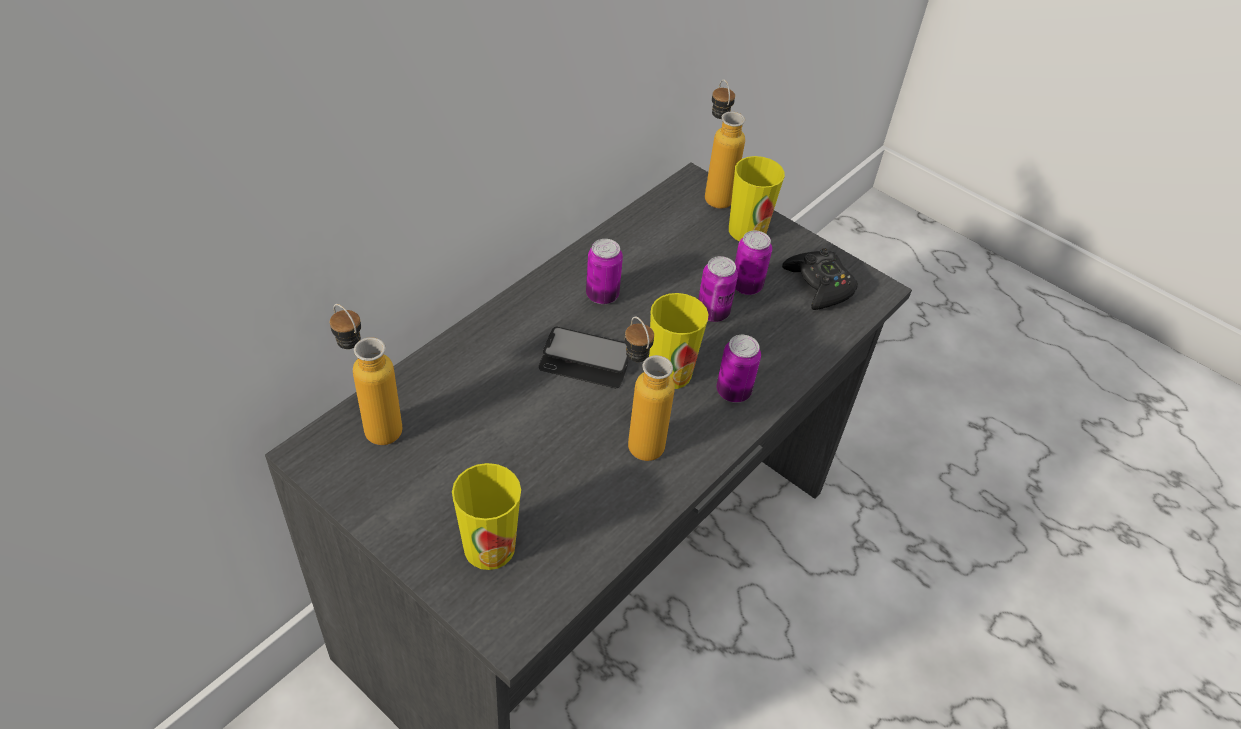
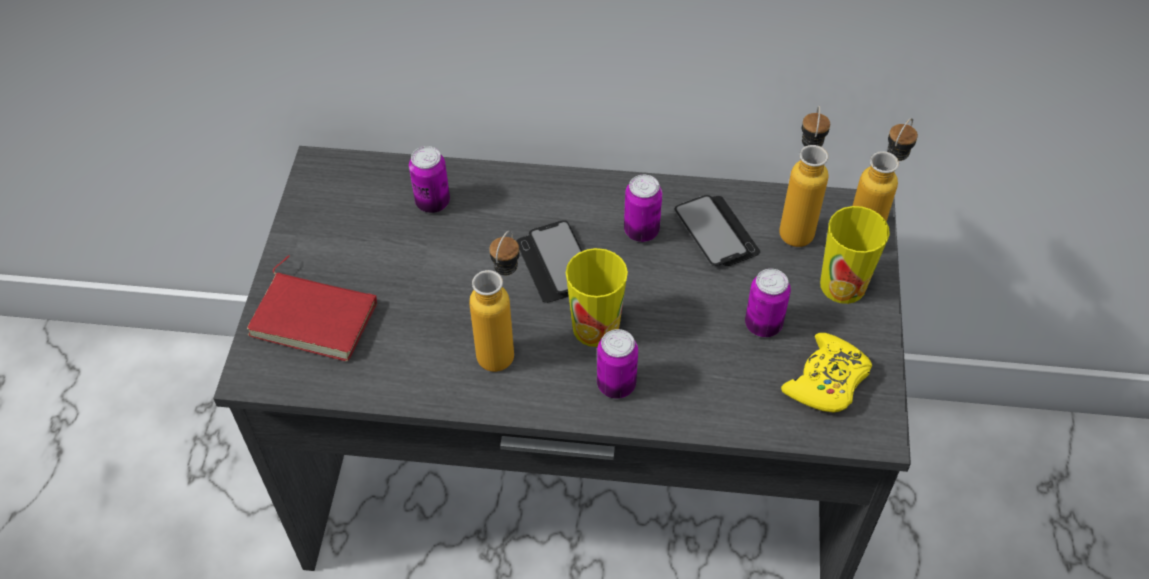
camera: 60 degrees right, 5 degrees up
(373, 423) = (374, 181): bottle -> bottle (796, 223)
(489, 547) = (316, 317): cup -> red book
(643, 259) = (716, 232): none -> phone
(712, 312) = (701, 318): can -> can (432, 202)
(819, 285) = (827, 381): black game controller -> yellow game controller

